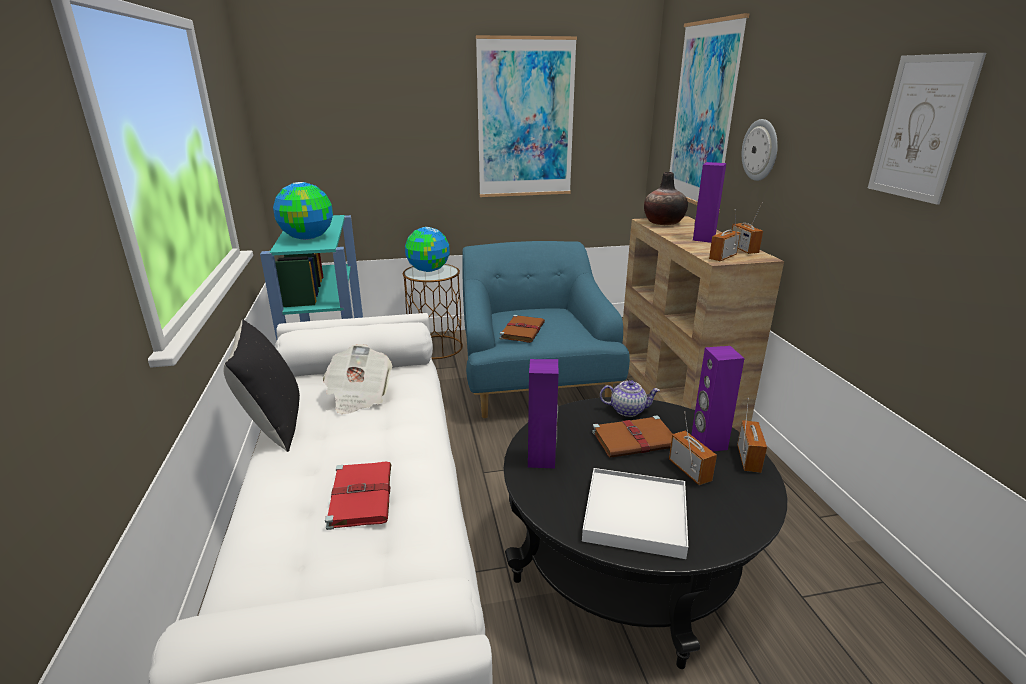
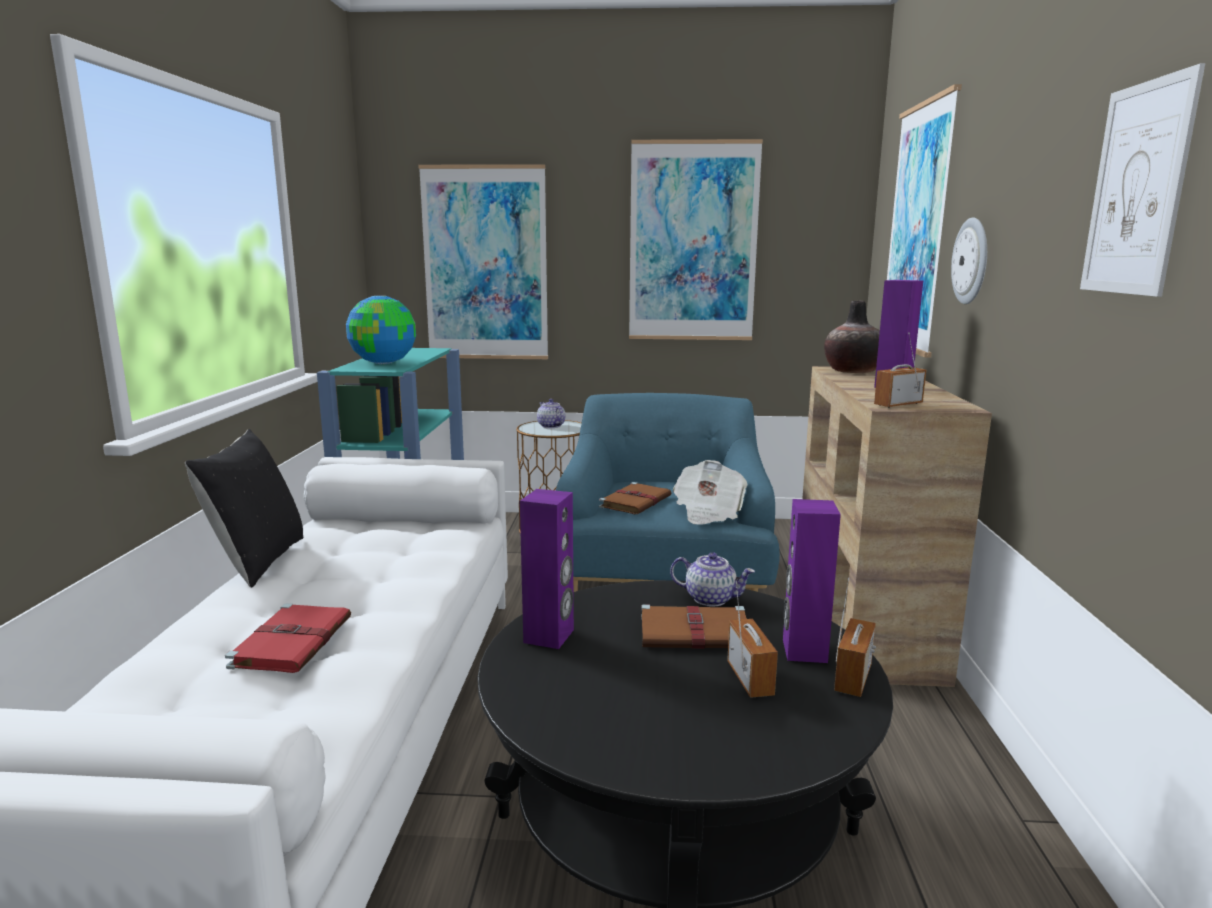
camera: 15 degrees right, 10 degrees down
(358, 395) = (374, 543): newspaper -> newspaper (708, 512)
(360, 141) = (485, 264): none -> picture
(428, 270) = (550, 426): globe -> teapot
(635, 515) = (629, 718): white tray -> none
(743, 249) = (940, 399): radio -> none

